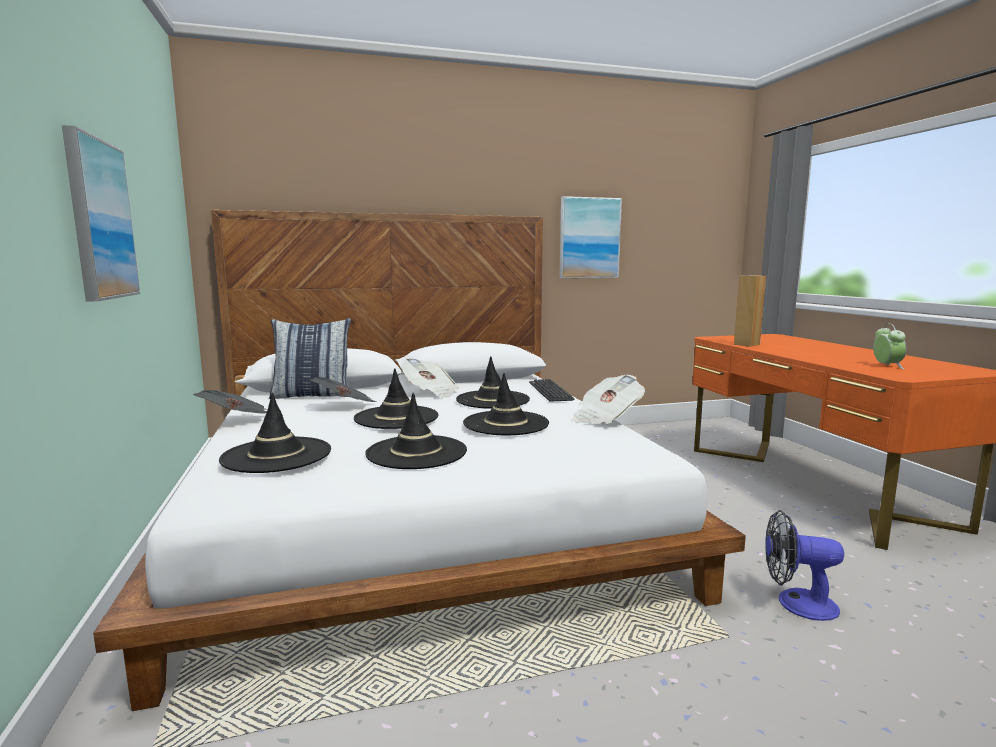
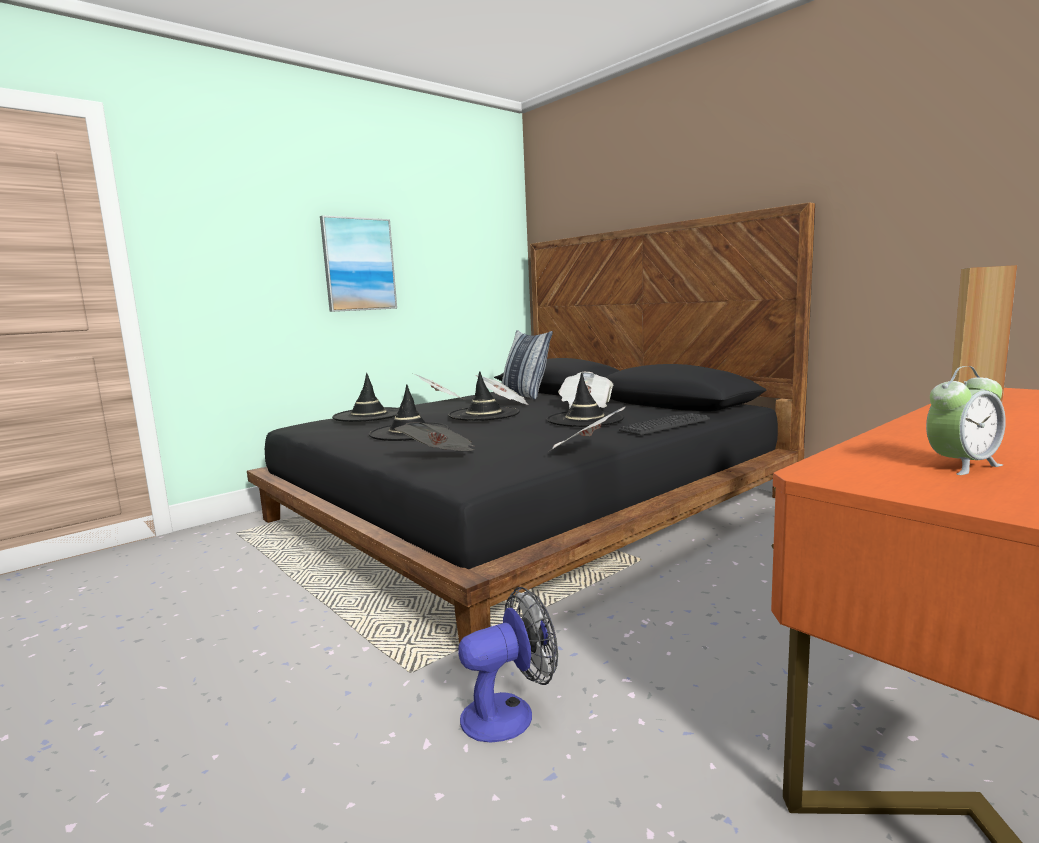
camera: 65 degrees right, 0 degrees up
(419, 513) = (524, 509): white bed -> black bed
(506, 423) = (511, 433): black hat -> none
(569, 456) = (440, 459): none -> newspaper
(589, 238) = (904, 221): picture -> none
(796, 603) = (509, 713): fan -> fan turned 75 degrees clockwise

